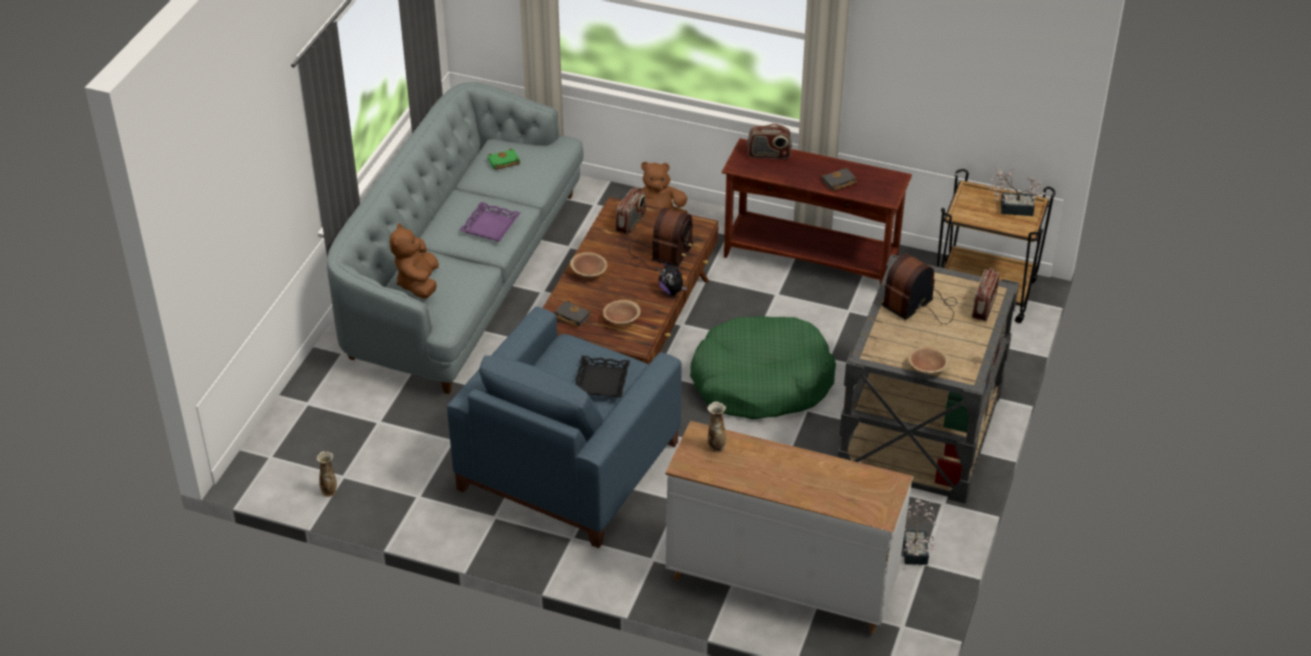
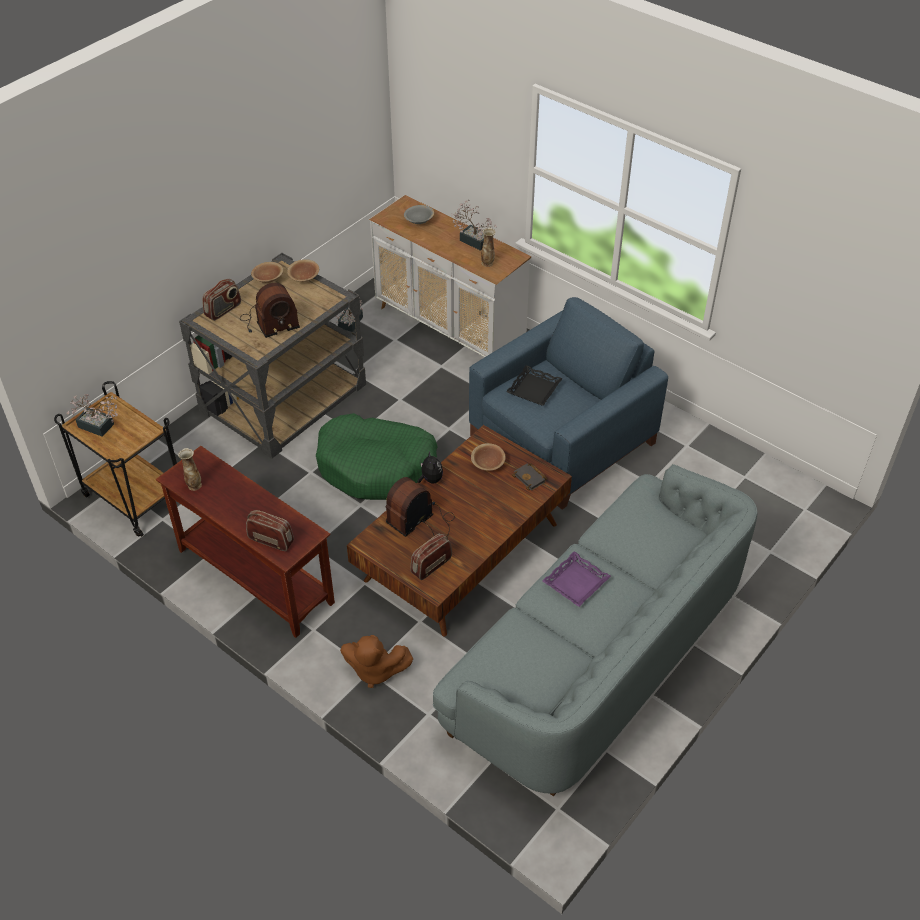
camera: 160 degrees left, 5 degrees up
(329, 491) = (757, 467): vase -> vase (194, 485)
(418, 283) = (663, 536): brown plush toy -> none
(503, 162) = (536, 667): green book -> none
(589, 272) = (496, 519): brown bowl -> brown bowl (268, 279)
(755, 477) = (472, 239): none -> potted plant
(838, 182) = (229, 487): black book -> none
(844, 490) = (419, 221): none -> grey bowl

